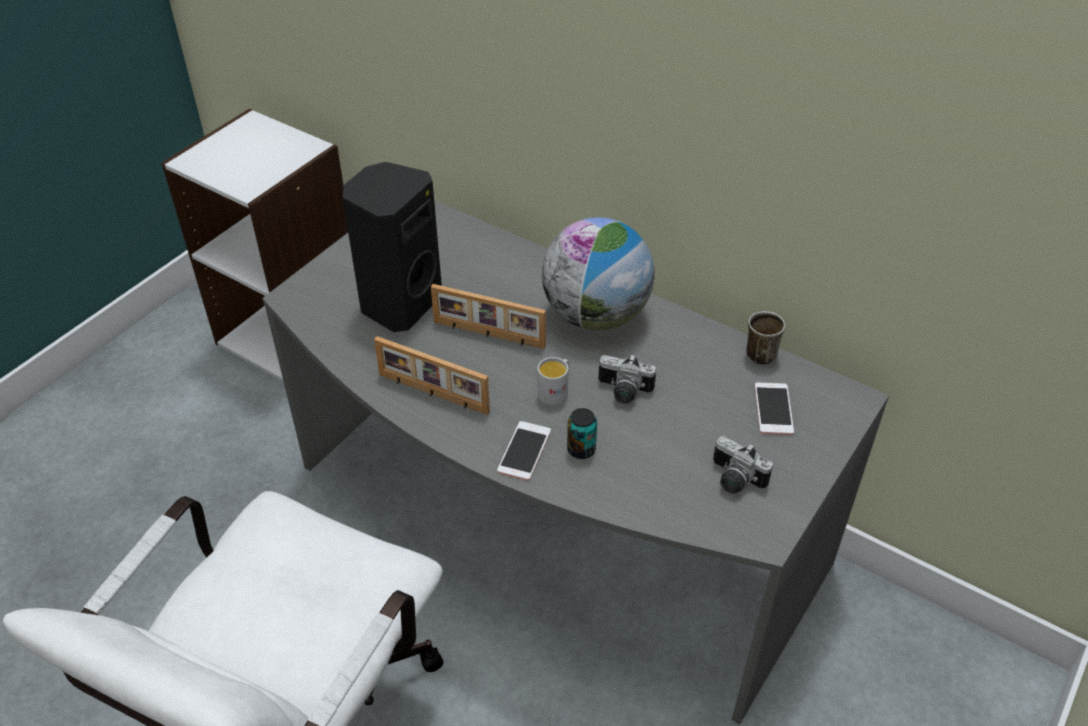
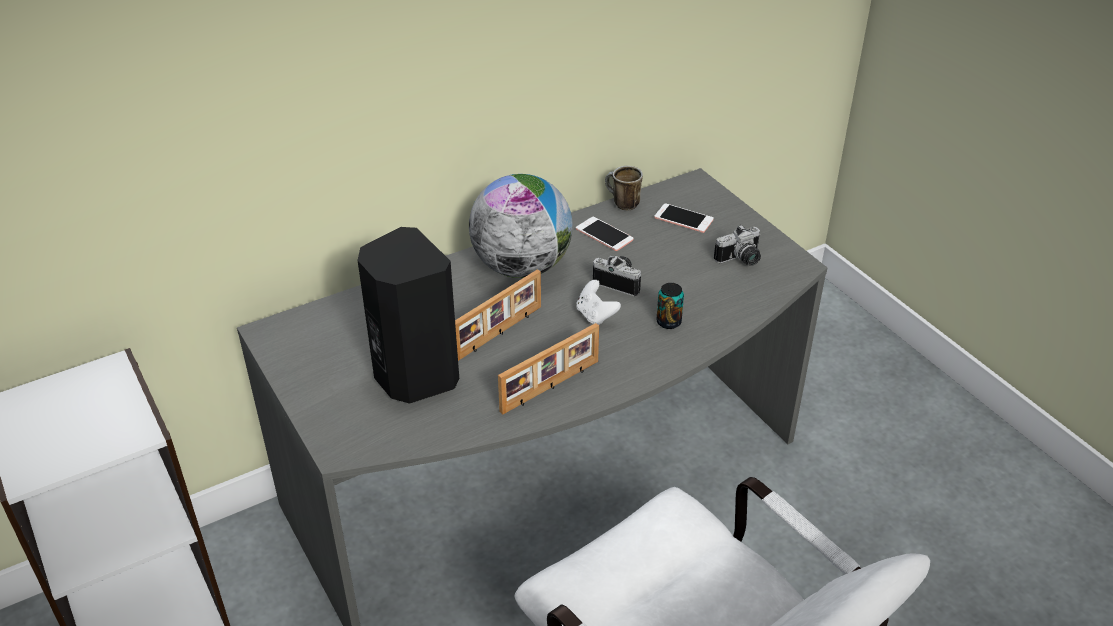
camera: 65 degrees left, 5 degrees down
(524, 451) = (652, 352): phone -> phone (604, 234)
(556, 391) = (595, 315): white mug -> white game controller
(623, 392) = (620, 281): camera -> camera turned 105 degrees counterclockwise

